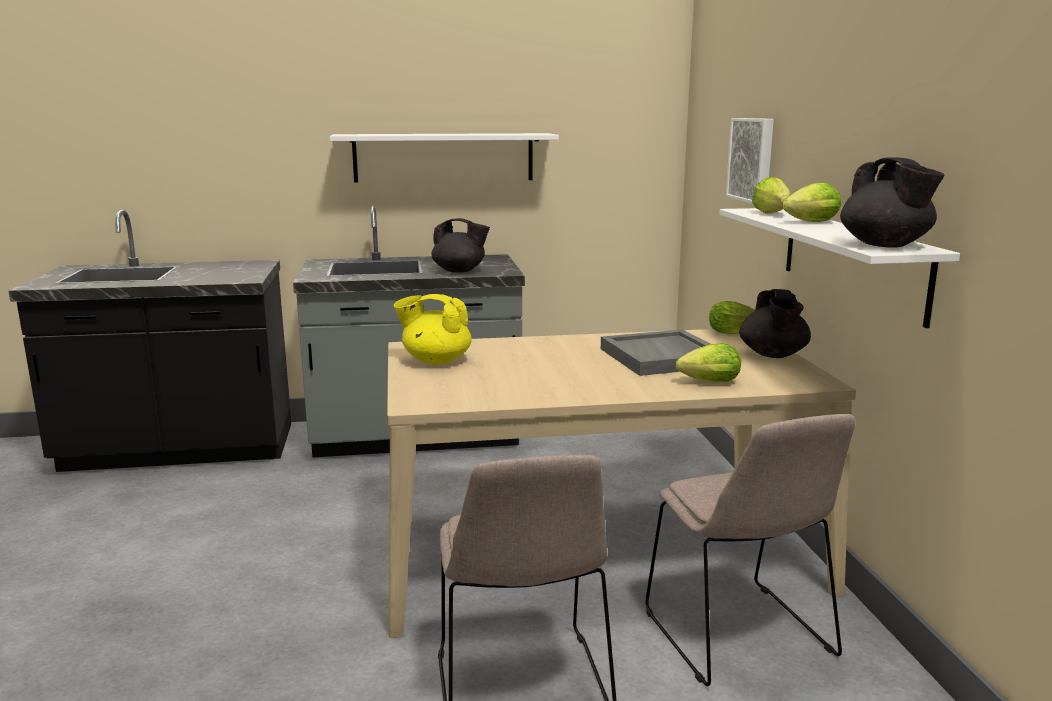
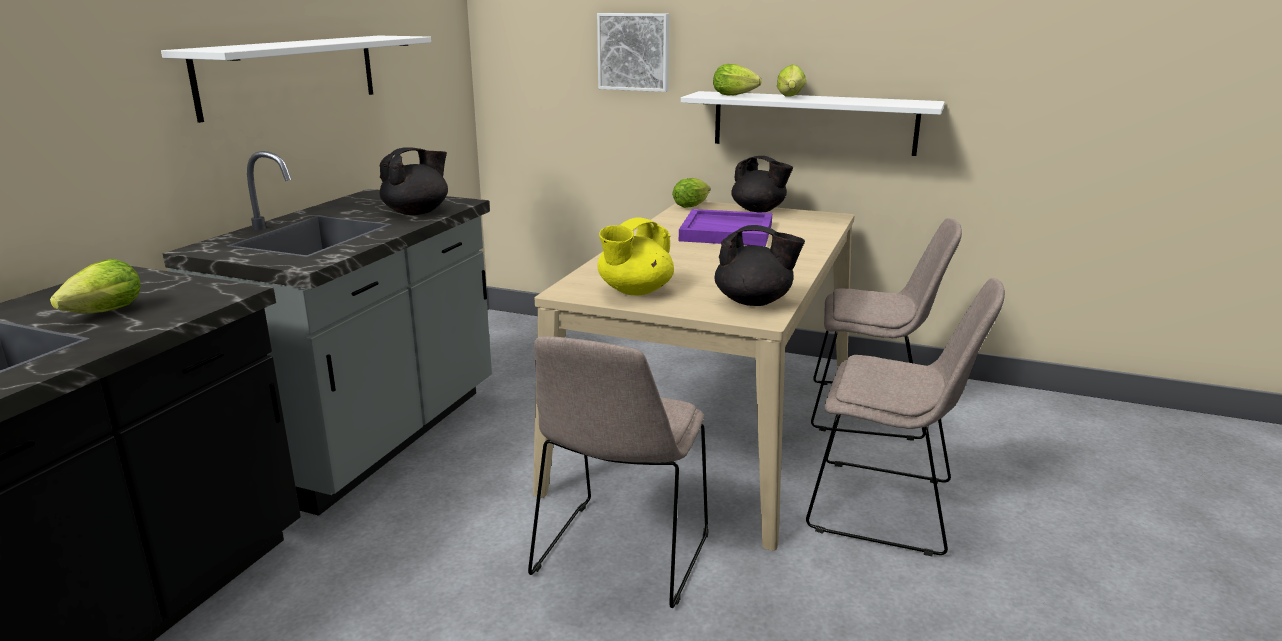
camera: 60 degrees left, 5 degrees up
(332, 569) = (621, 556): none -> beige chair
(663, 357) = (727, 232): grey tray -> purple tray
(706, 382) = (802, 236): lettuce -> lettuce (101, 314)
(885, 245) = (909, 103): black teapot -> black teapot (754, 302)

